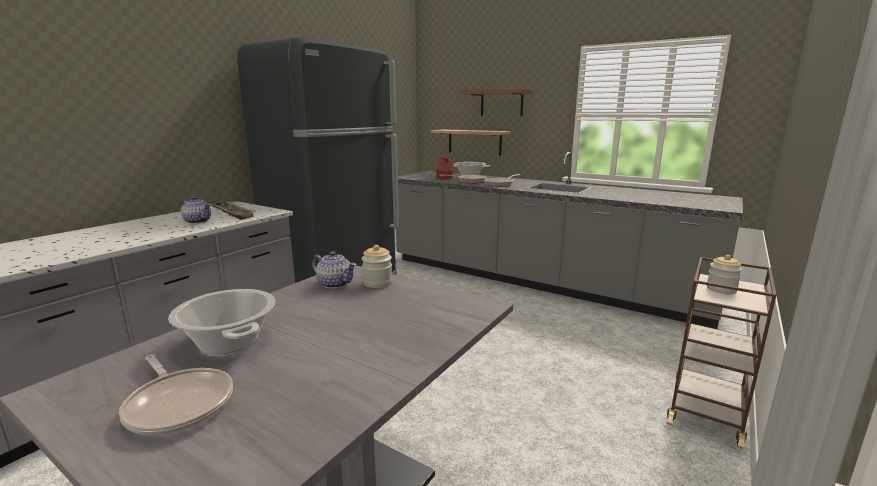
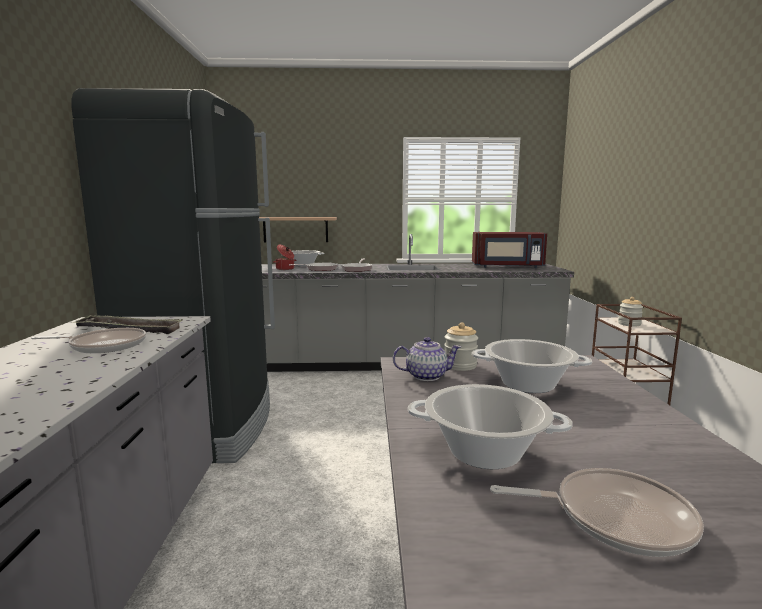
camera: 35 degrees left, 5 degrees down
(197, 221) = (104, 346): teapot -> frying pan
(381, 311) = (528, 385): none -> cooking pot
(501, 102) = (325, 188): brown shelf -> none
(670, 197) = (507, 267): none -> red microwave

